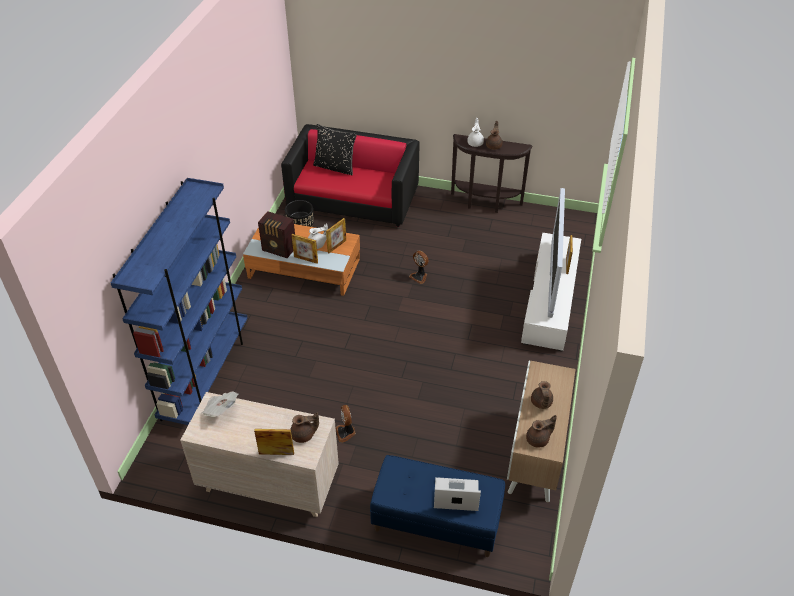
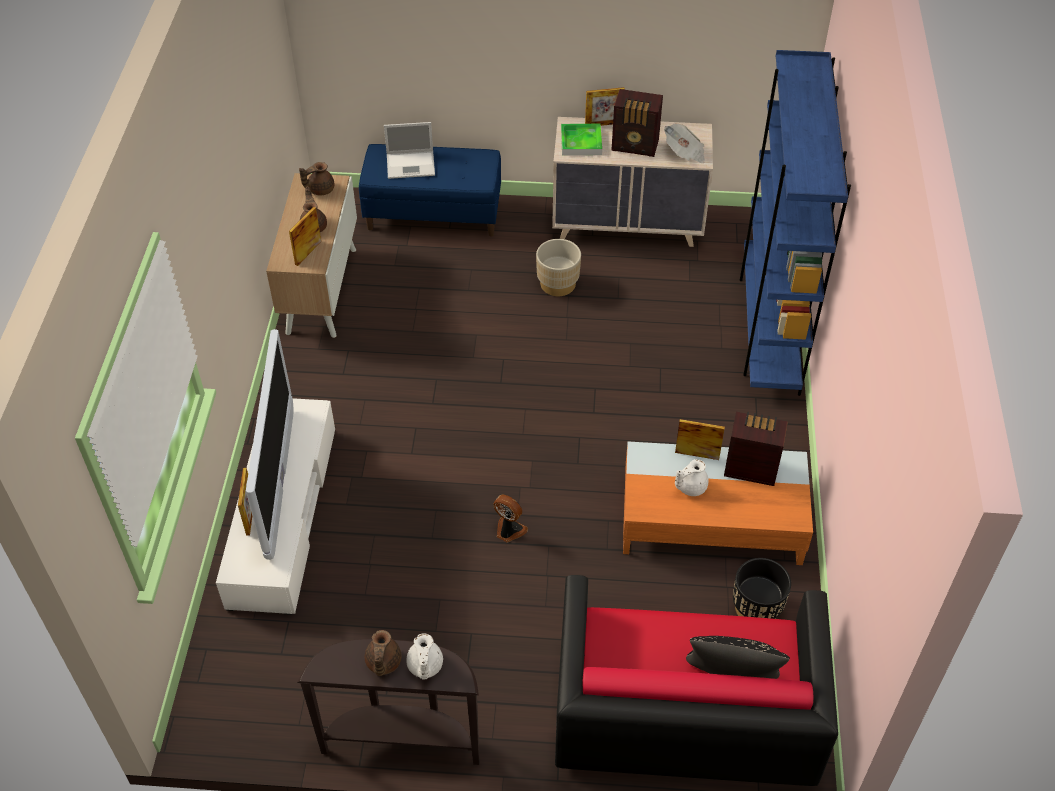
camera: 170 degrees right, 5 degrees up
(258, 424) = (636, 146): none -> radio
(304, 435) = (581, 142): brown teapot -> tray
(337, 246) = (655, 488): picture frame -> picture frame (308, 253)
(346, 432) = (557, 284): fan -> beige planter

